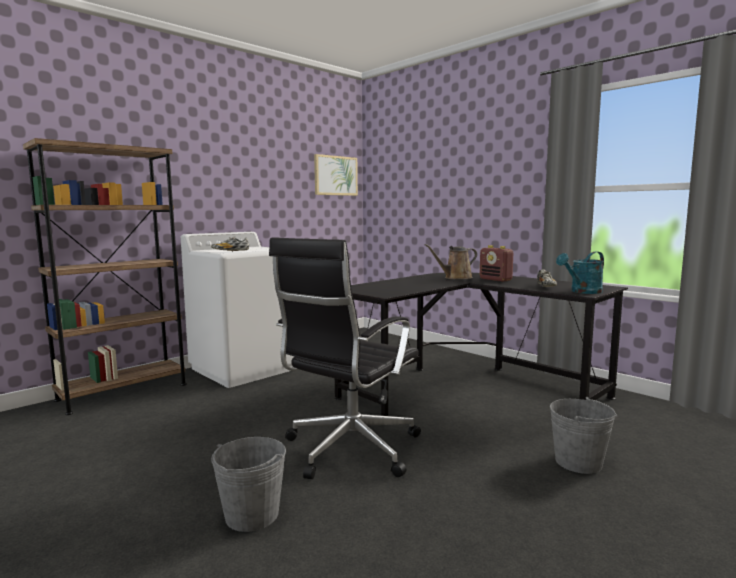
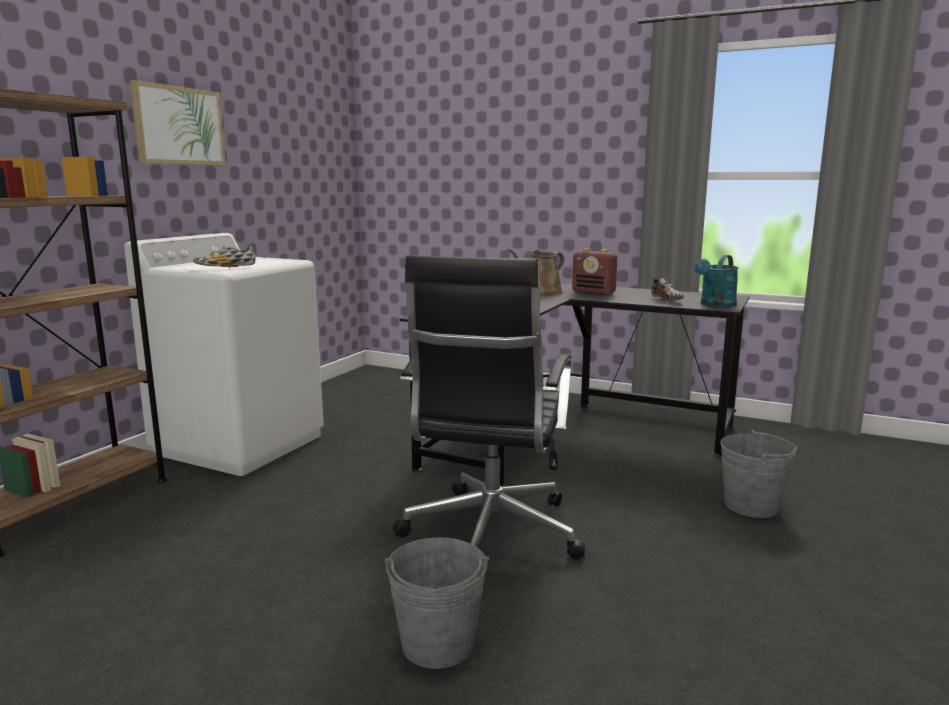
camera: 20 degrees left, 5 degrees up
(335, 175) = (325, 144): picture -> picture (178, 126)

